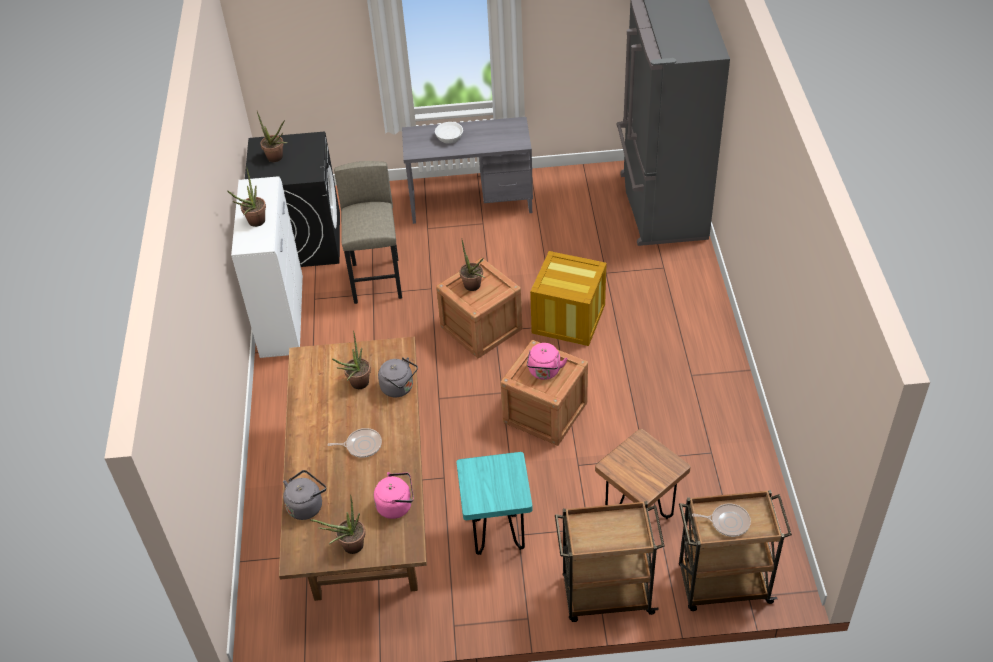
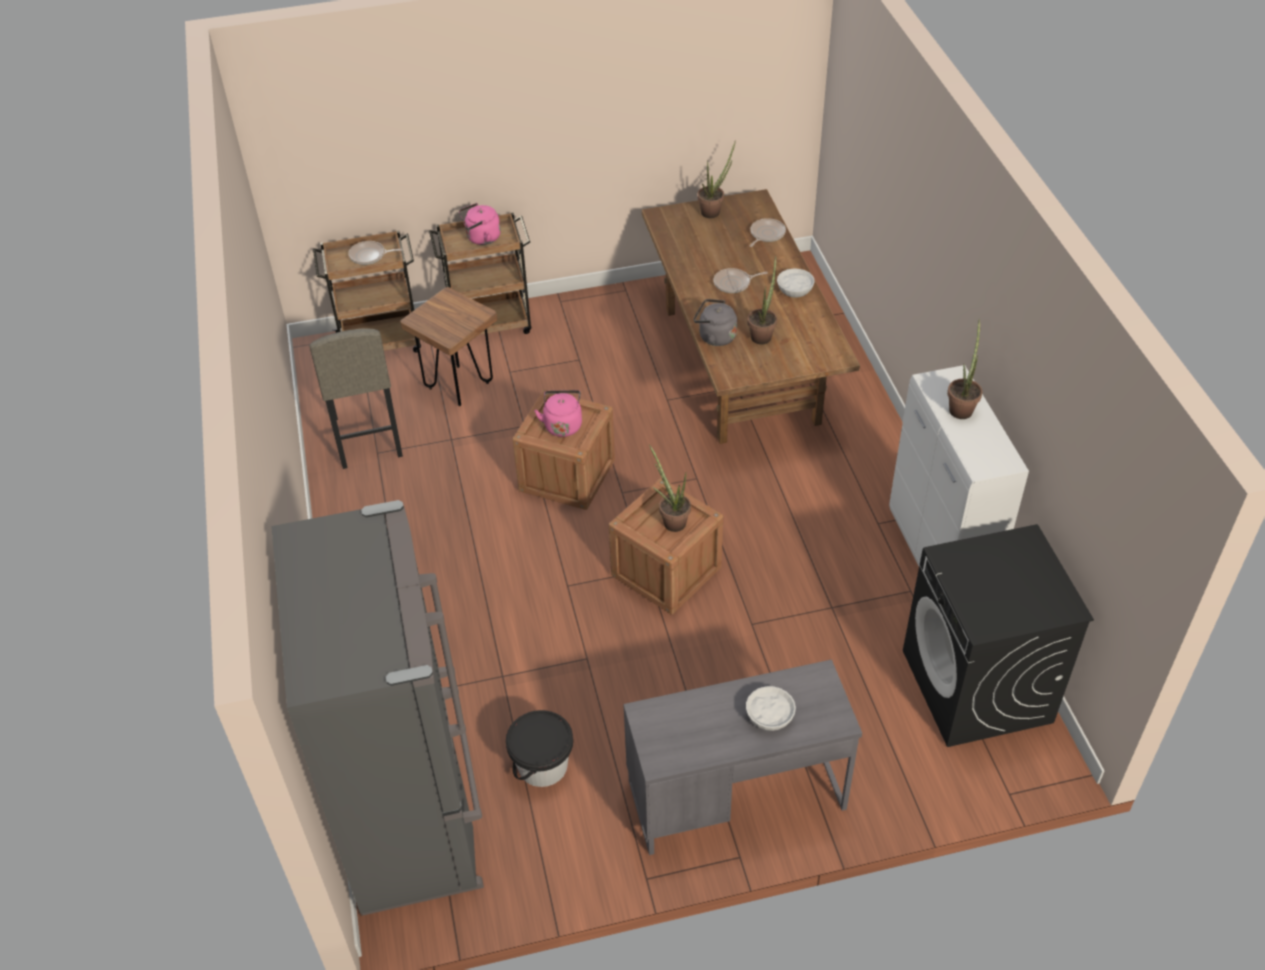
camera: 170 degrees right, 0 degrees up
(277, 158) = (1019, 581): potted plant -> none
(306, 505) = (766, 234): grey kettle -> frying pan
(308, 431) = (794, 289): none -> white bowl
(377, 280) = (834, 628): grey stool -> grey stool (366, 437)
(397, 505) = (681, 242): pink kettle -> pink kettle (481, 238)
(497, 534) = (600, 358): turquoise stool -> none
(568, 319) = (550, 597): crate -> none
(583, 224) = (542, 765): none -> black bucket

